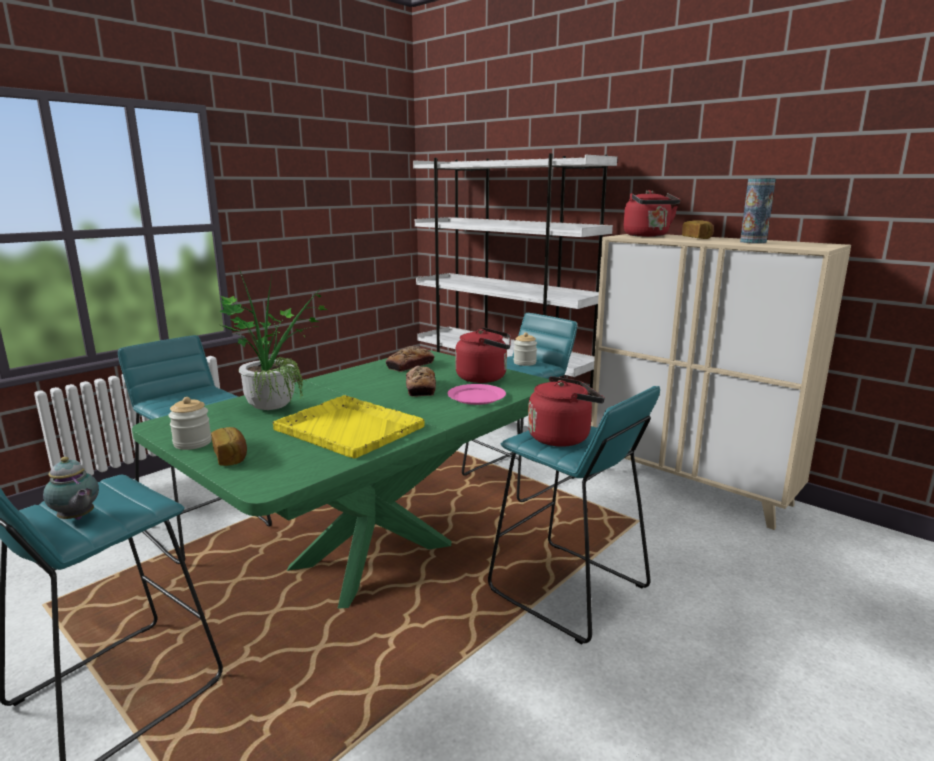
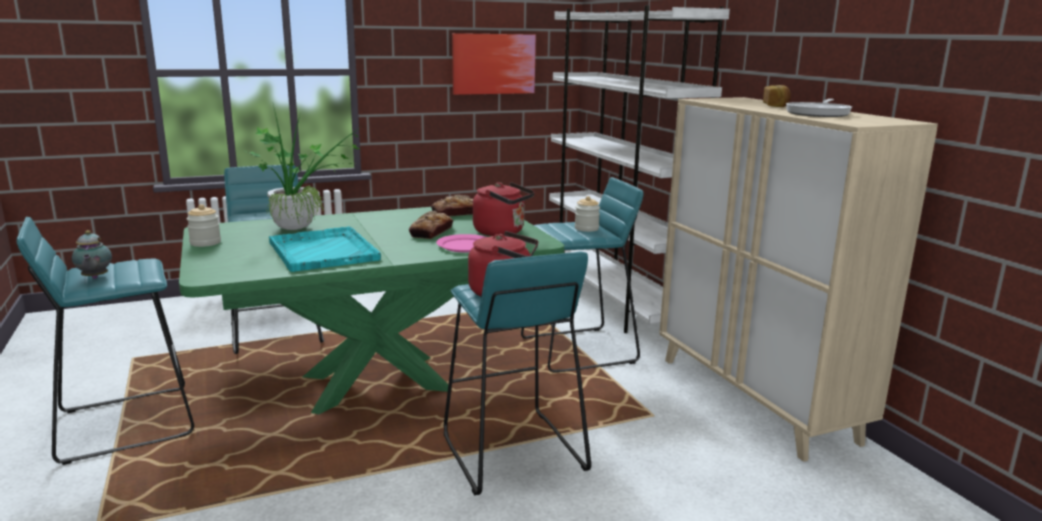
camera: 25 degrees right, 0 degrees up
(231, 457) = (214, 256): bread -> none
(347, 213) = (493, 64): none -> picture
(348, 428) = (323, 251): yellow tray -> turquoise tray
(648, 236) = (732, 100): red kettle -> none
(753, 242) = (818, 113): vase -> frying pan

